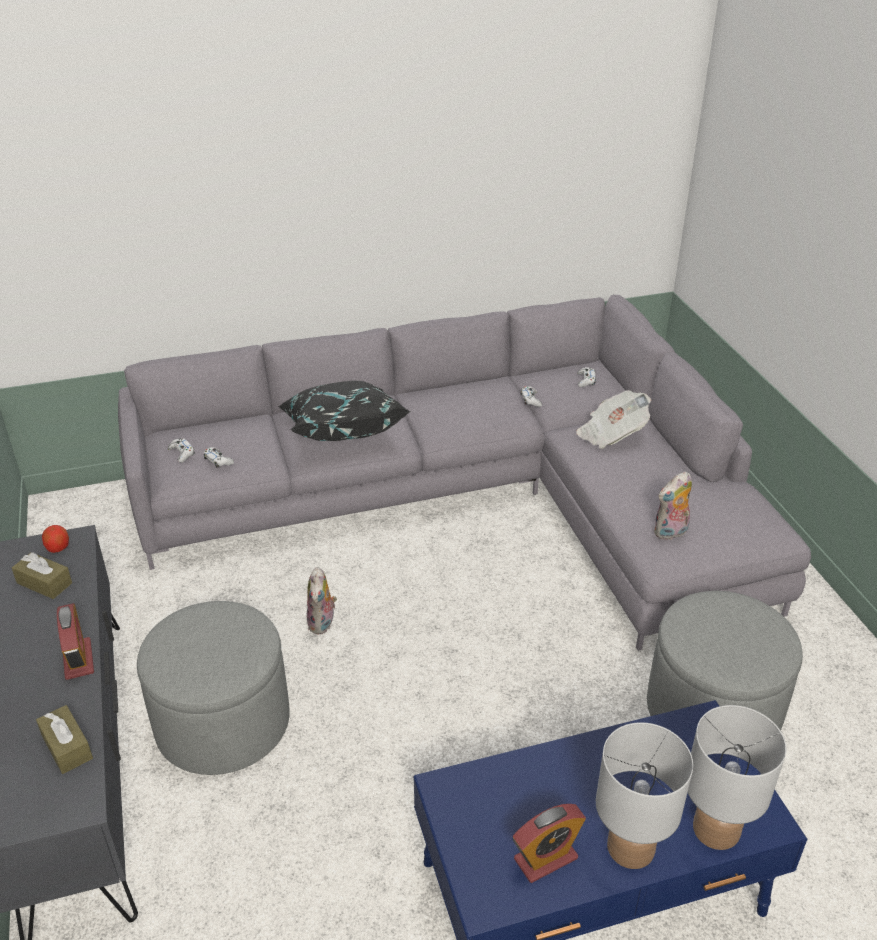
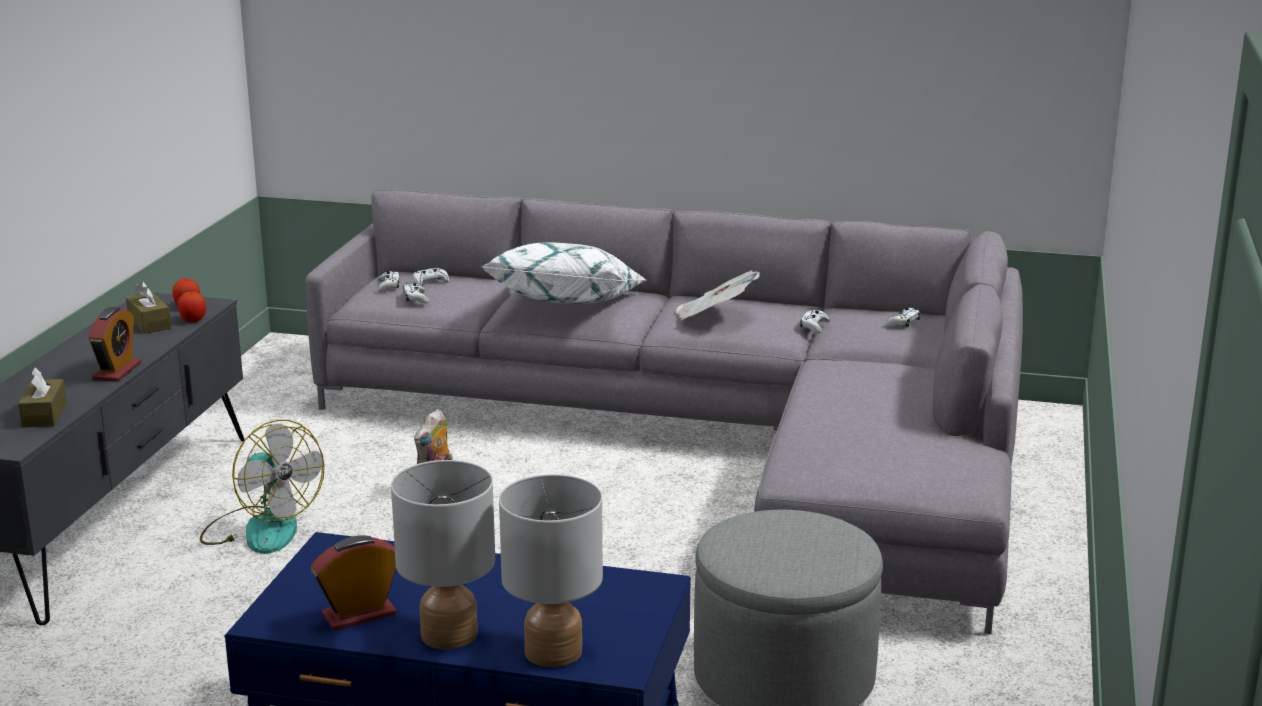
camera: 30 degrees right, 15 degrees down
(81, 565) = (193, 320): none -> apple
(212, 438) = (430, 282): none -> white game controller
(223, 723) = (261, 529): grey ottoman -> fan
(342, 430) = (568, 303): black pillow -> white pillow
(546, 858) = (359, 614): alarm clock -> alarm clock turned 150 degrees clockwise
(611, 434) = (873, 370): newspaper -> newspaper (714, 317)
(670, 533) = (830, 457): plush toy -> none

